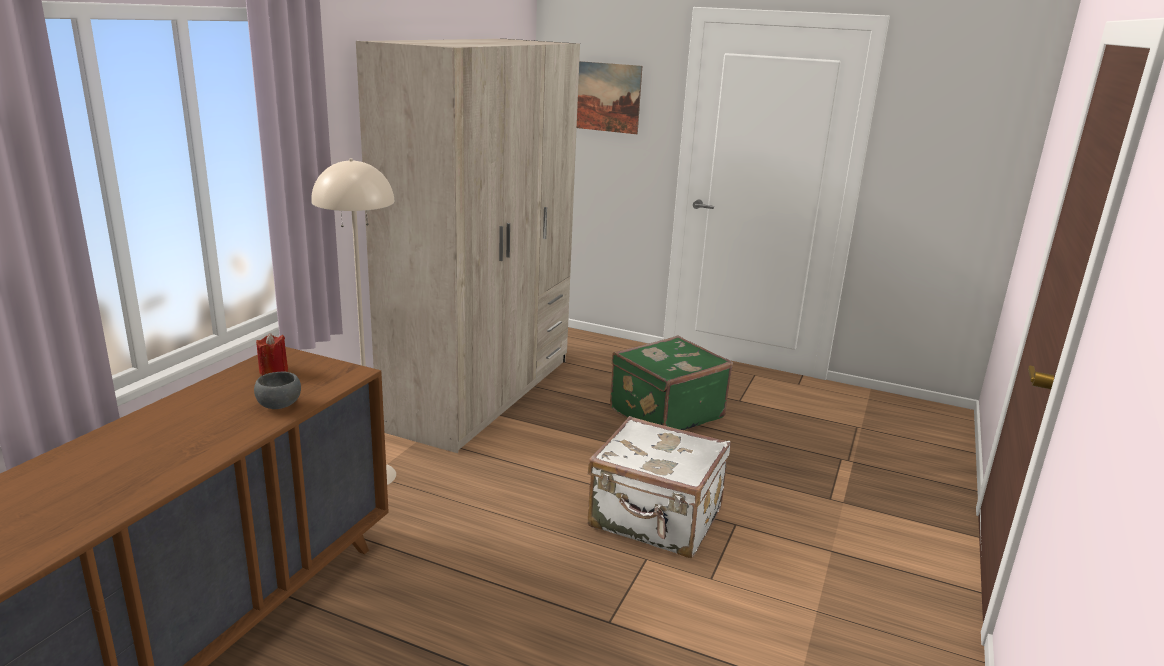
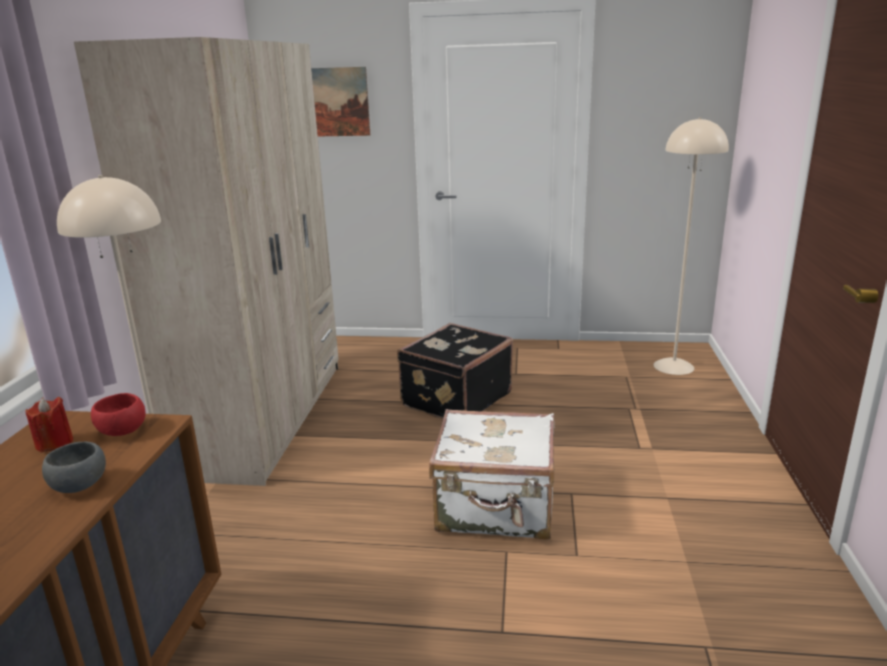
camera: 15 degrees left, 0 degrees up
(323, 372) = (121, 431): none -> red bowl
(664, 413) = (454, 399): green suitcase -> black suitcase
(917, 427) = (674, 366): none -> beige floor lamp

